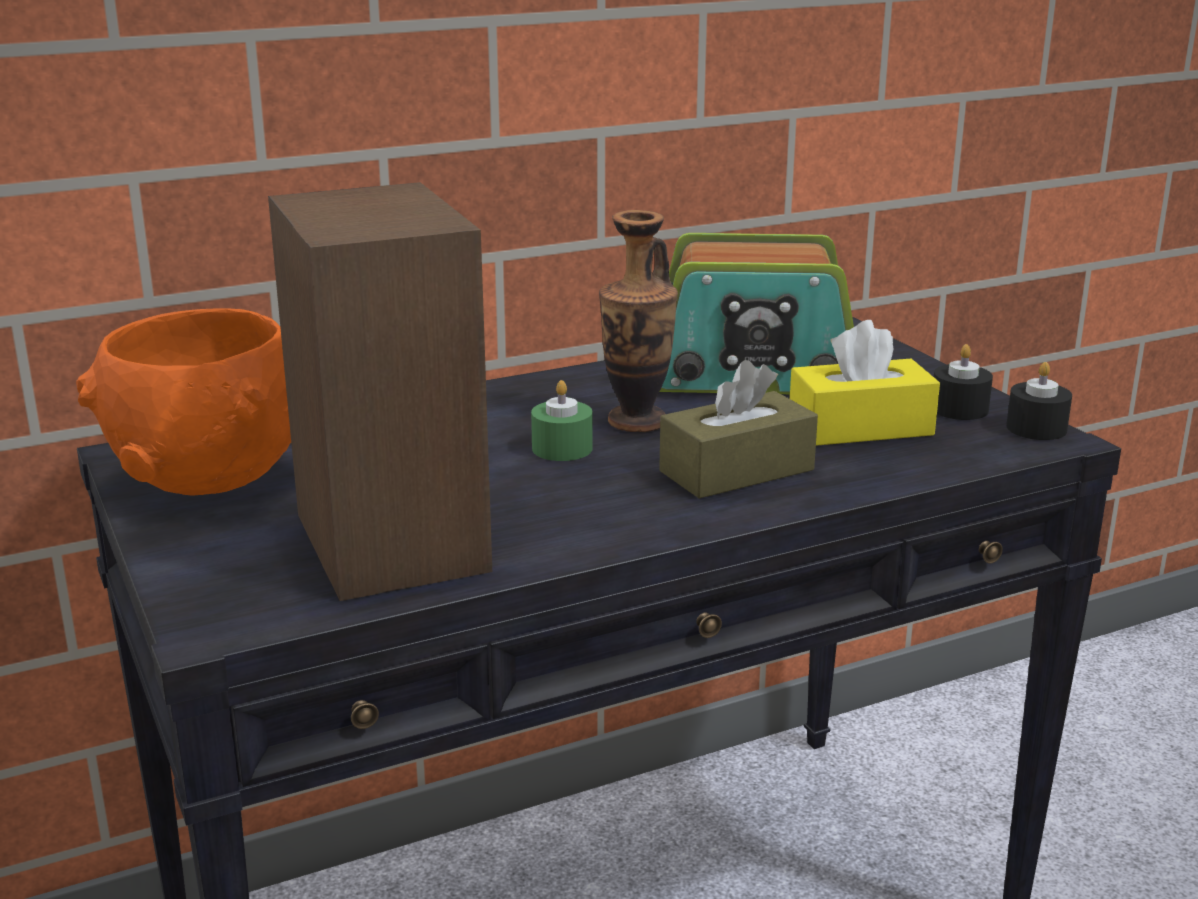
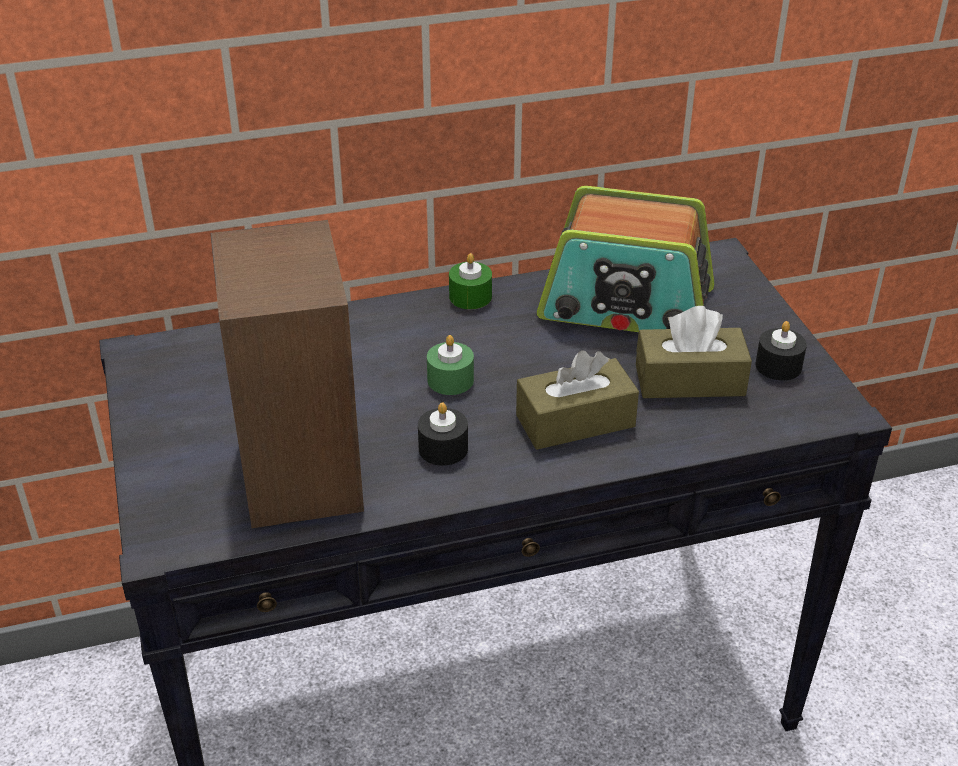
camera: 10 degrees right, 15 degrees up
(212, 477) = (188, 385): orange bowl -> none
(558, 380) = (470, 297): none -> green candle
(636, 421) = (516, 354): vase -> none
(860, 427) = (689, 380): yellow tissue box -> brown tissue box
(1036, 428) = (832, 396): black candle -> black candle (443, 448)

